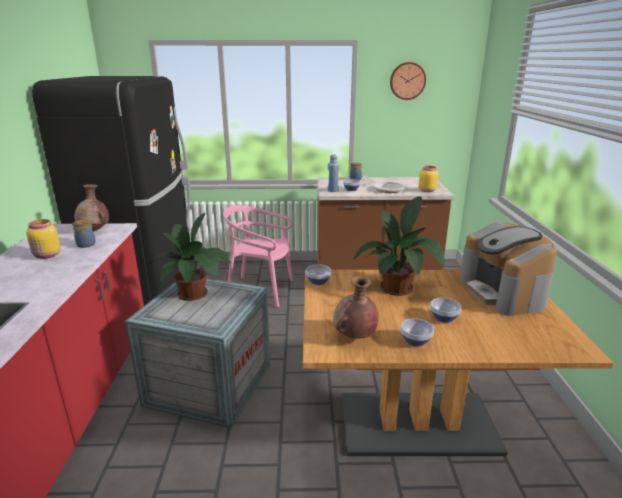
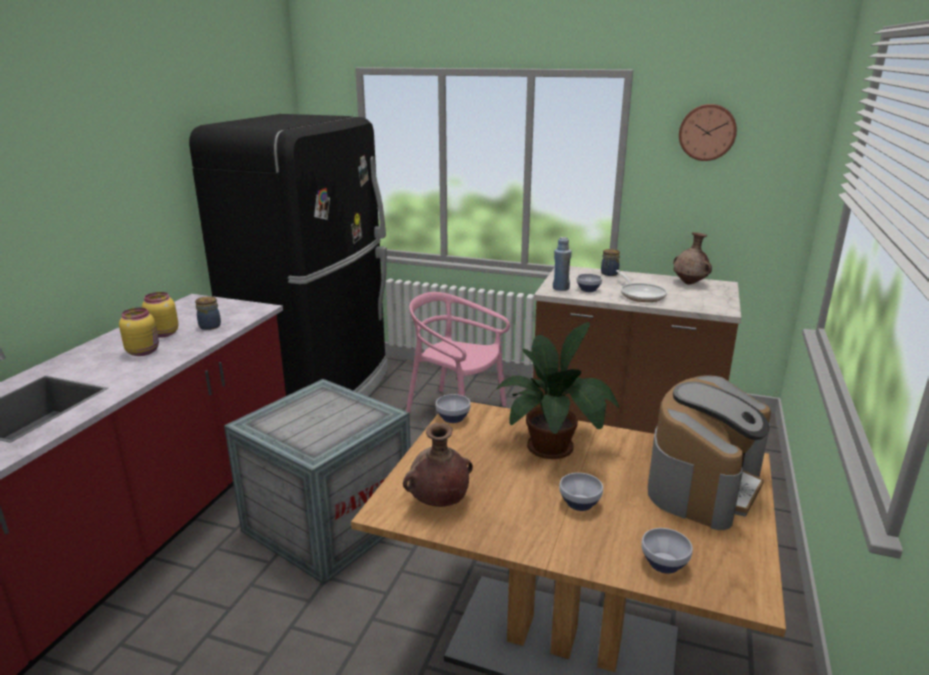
camera: 20 degrees right, 0 degrees up
(95, 230) = (232, 309): brown vase -> brown vase (690, 283)
(195, 293) = (320, 405): potted plant -> none
(415, 341) = (511, 527): bowl -> bowl (663, 564)
(427, 190) = (703, 304): yellow jar -> yellow jar (144, 351)
(502, 292) = (703, 483): coffee machine -> coffee machine turned 150 degrees counterclockwise

